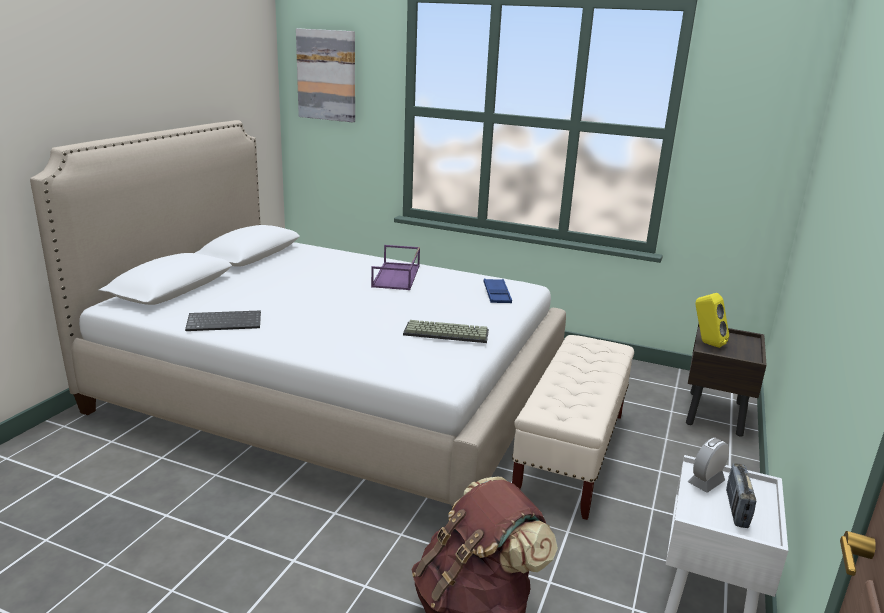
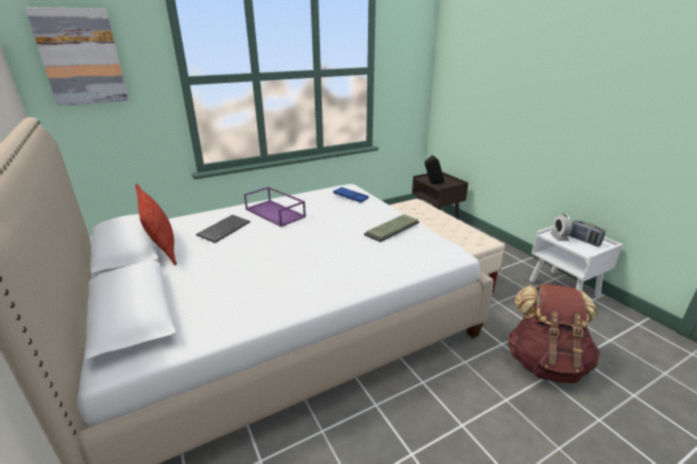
camera: 50 degrees left, 5 degrees up
(225, 322) = (260, 305): keyboard -> keyboard (224, 229)
(274, 260) = (161, 244): none -> pillow
(706, 343) = (432, 183): yellow speaker -> black speaker

